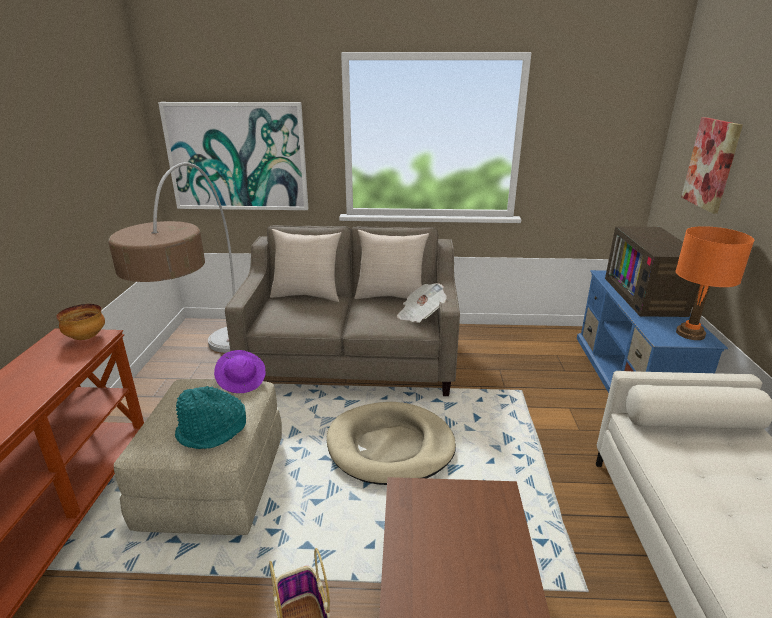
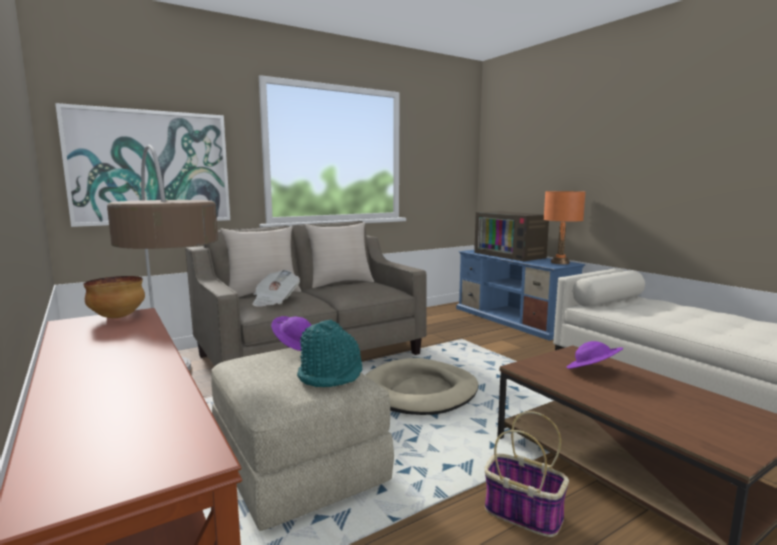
camera: 35 degrees left, 15 degrees down
(420, 314) = (384, 285): newspaper -> newspaper (274, 301)
(467, 533) = (592, 371): none -> purple hat
(711, 164) = (528, 161): picture -> none

